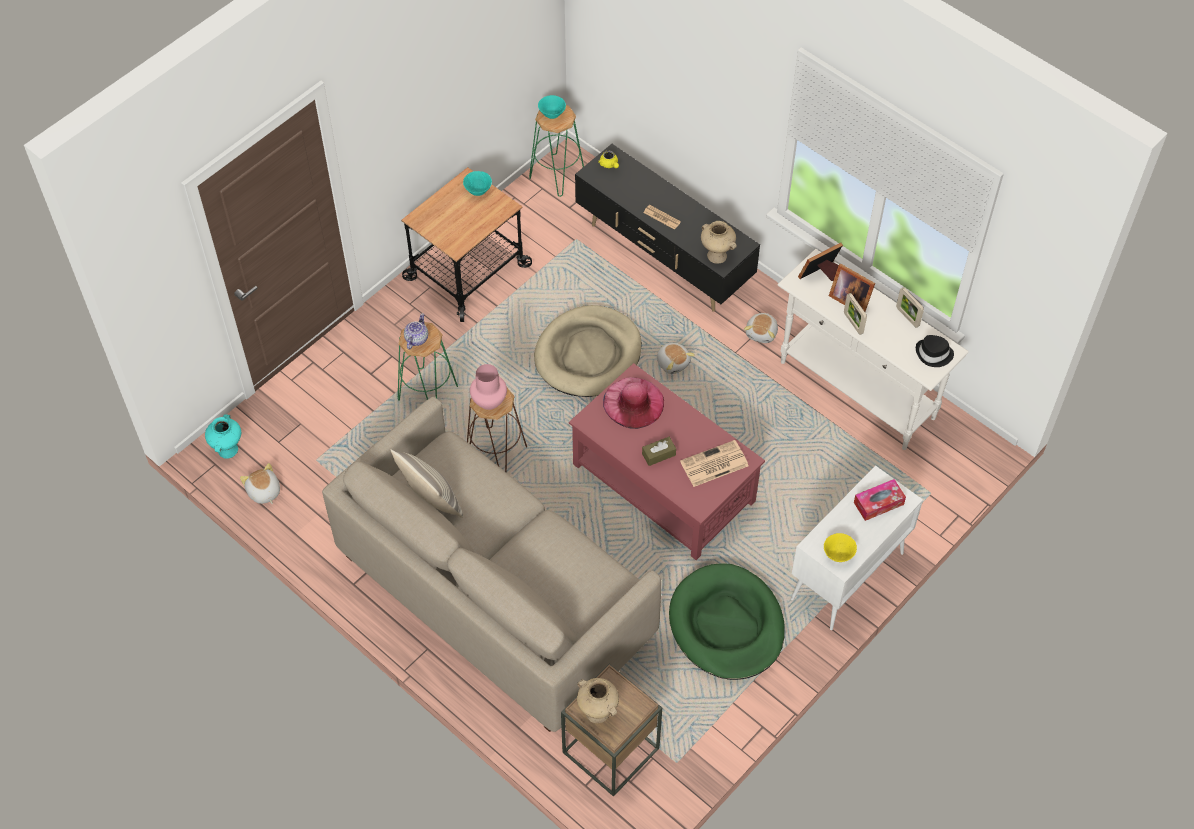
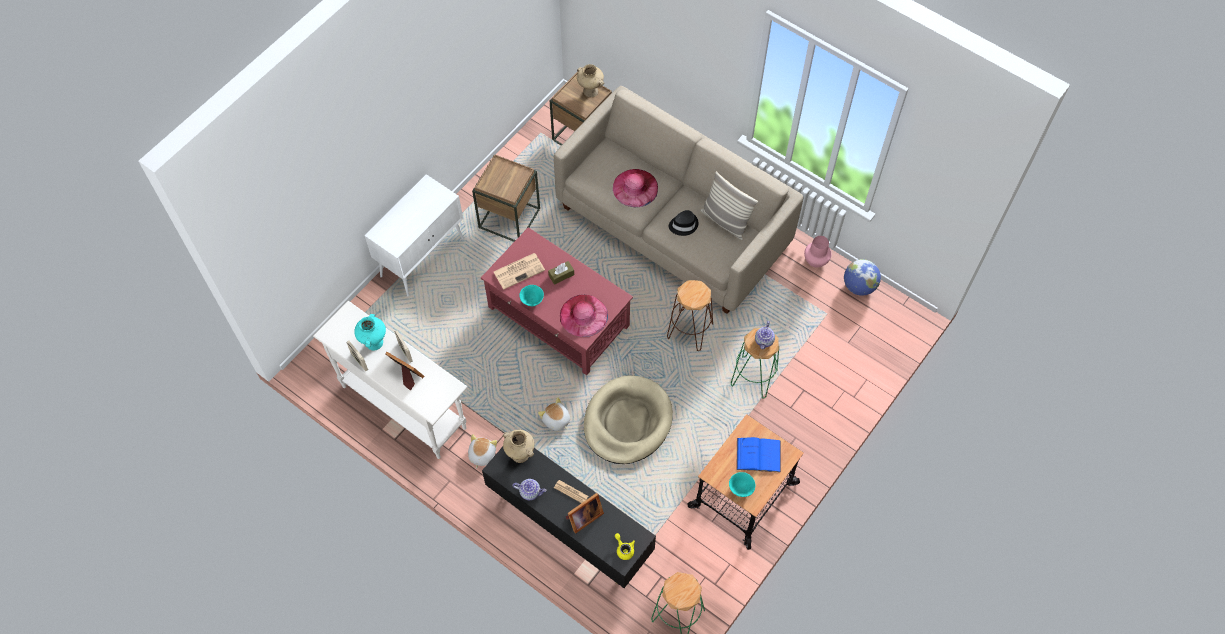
camera: 175 degrees right, 5 degrees up
(228, 450) = (896, 316): turquoise vase -> turquoise vase (374, 342)
(263, 492) = (859, 286): plush toy -> globe
(451, 220) = (758, 455): none -> blue book
(488, 401) = (696, 292): pink vase -> pink vase (816, 260)
(547, 553) = (635, 188): none -> pink hat
(552, 114) = (685, 592): turquoise bowl -> turquoise bowl (532, 301)
(706, 220) = (530, 492): none -> teapot
(726, 625) = (509, 218): green dog bed -> brown side table
(821, 275) = (429, 396): picture frame -> picture frame (583, 517)
(838, 555) = (429, 191): yellow bowl -> none
(878, 503) = (397, 229): tissue box -> none
(933, 354) = (342, 330): black hat -> black hat (683, 225)

